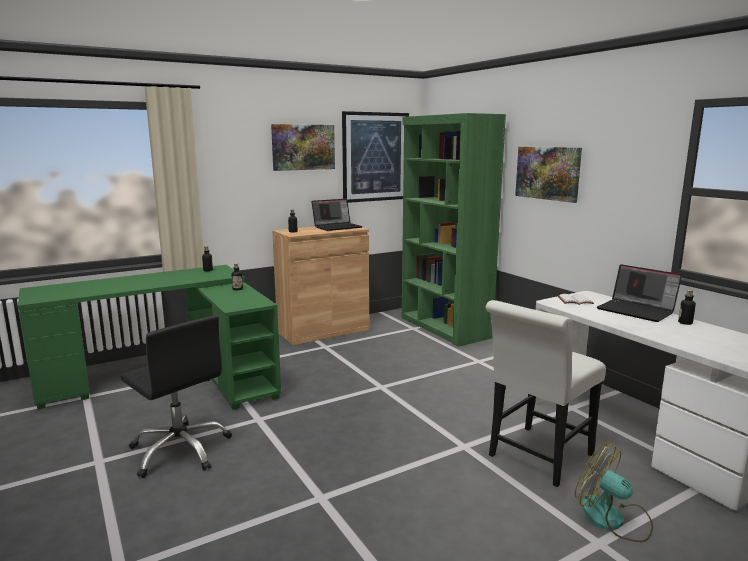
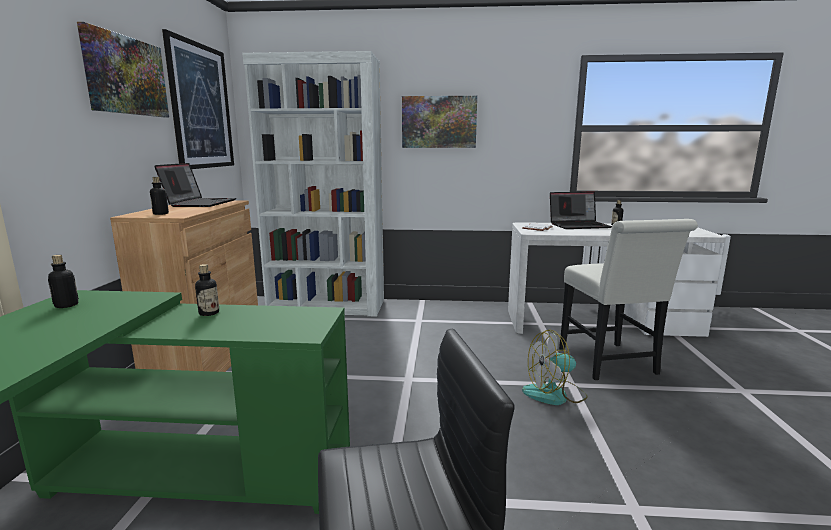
camera: 55 degrees left, 0 degrees up
(444, 327) = (327, 306): green bookcase -> white bookcase
(612, 519) = (711, 373): fan -> fan (555, 394)

